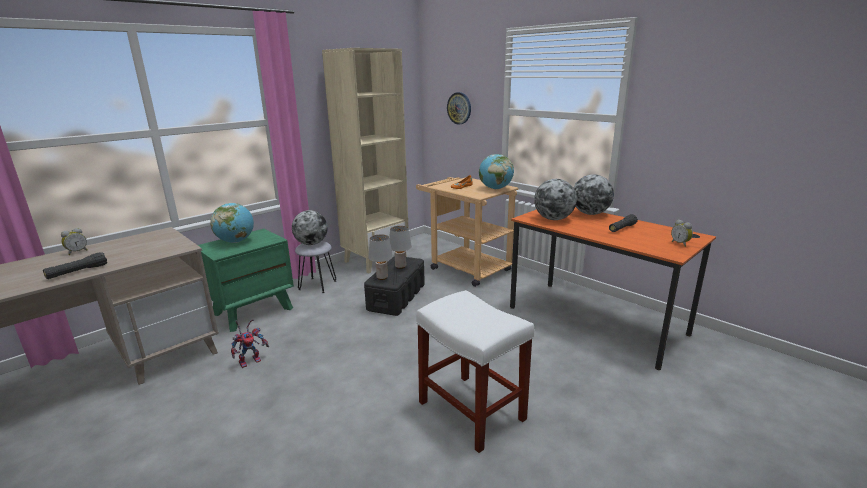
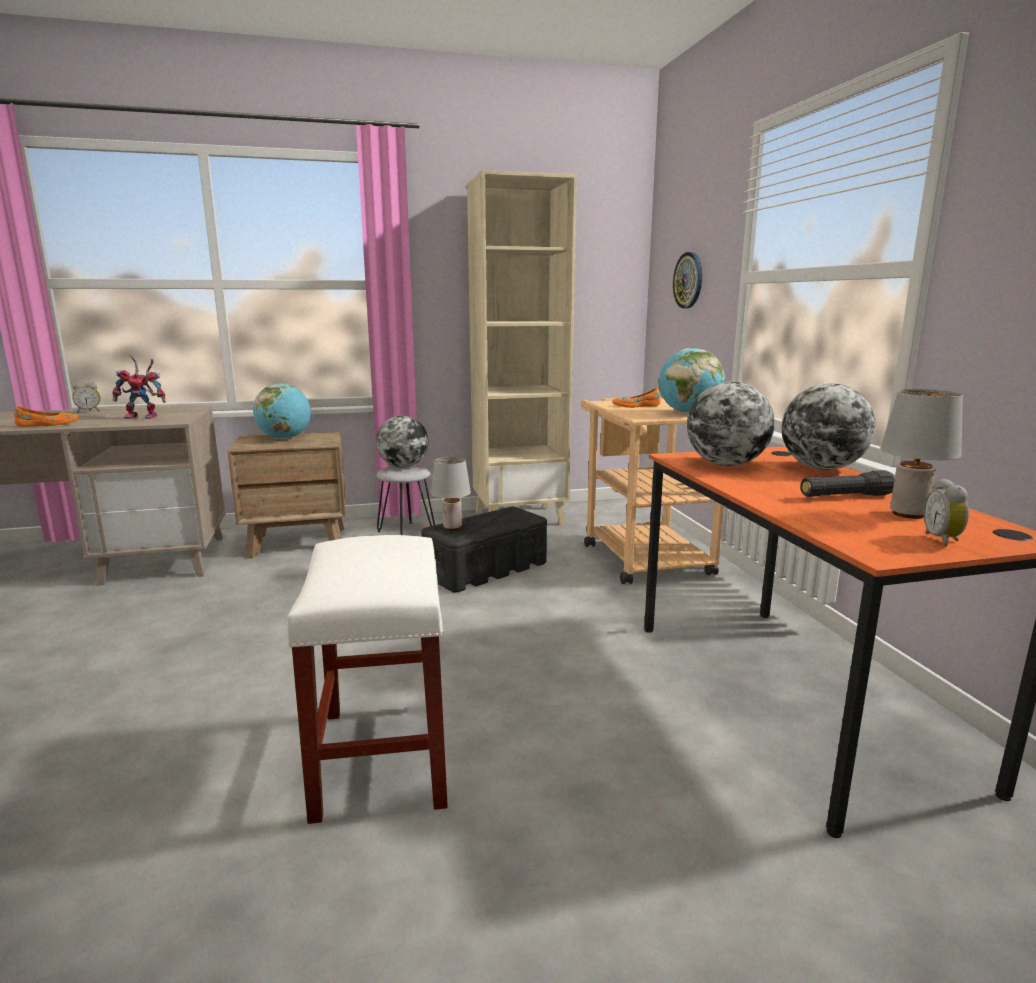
camera: 30 degrees right, 5 degrees down
(77, 272) = (47, 424): black flashlight -> orange shoe
(251, 360) = (222, 594): toy robot -> toy robot (145, 417)
(253, 311) = (298, 542): green nightstand -> brown nightstand
(401, 266) = (498, 520): grey table lamp -> grey table lamp (908, 514)

